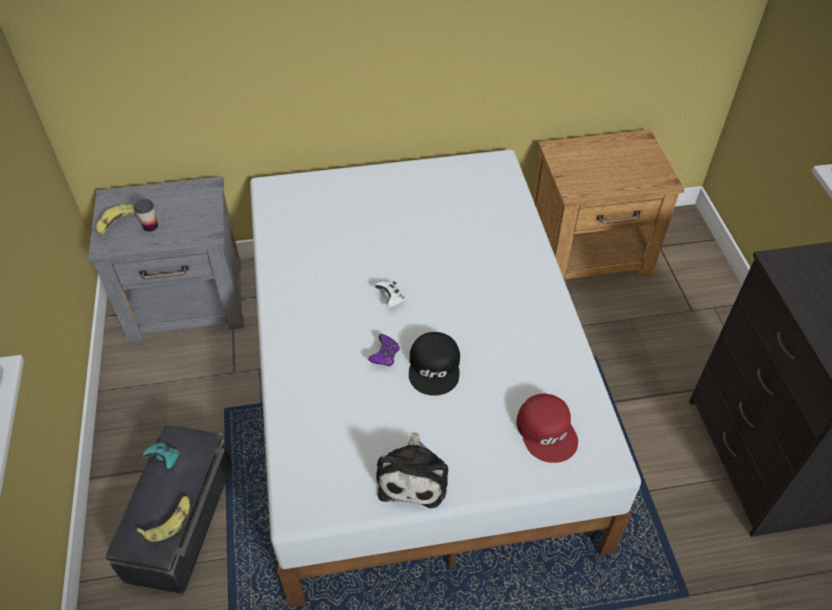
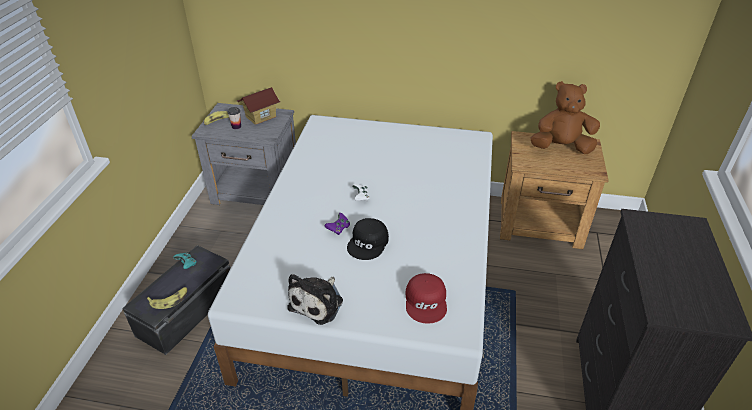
camera: 20 degrees right, 10 degrees down
(178, 200) = (260, 116): none -> toy house
(610, 154) = (561, 147): none -> brown plush toy

